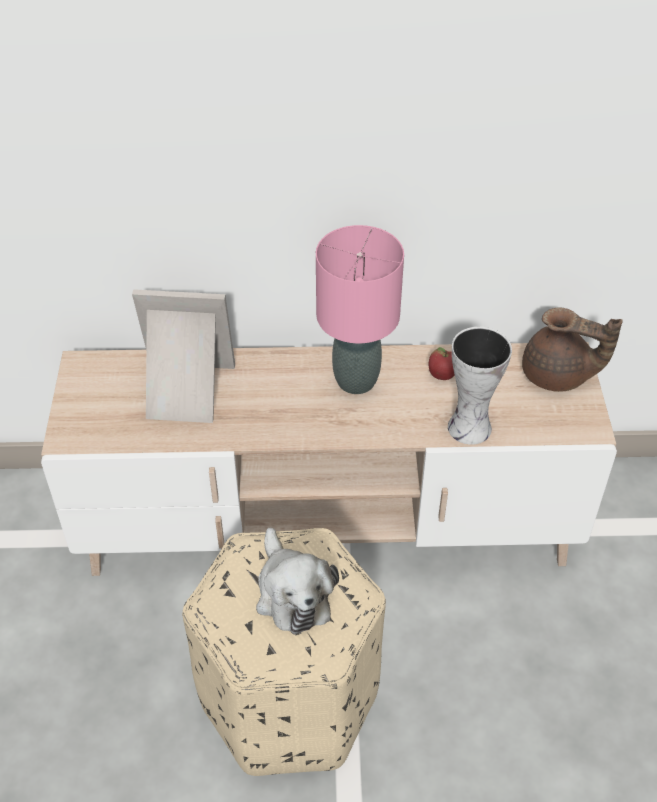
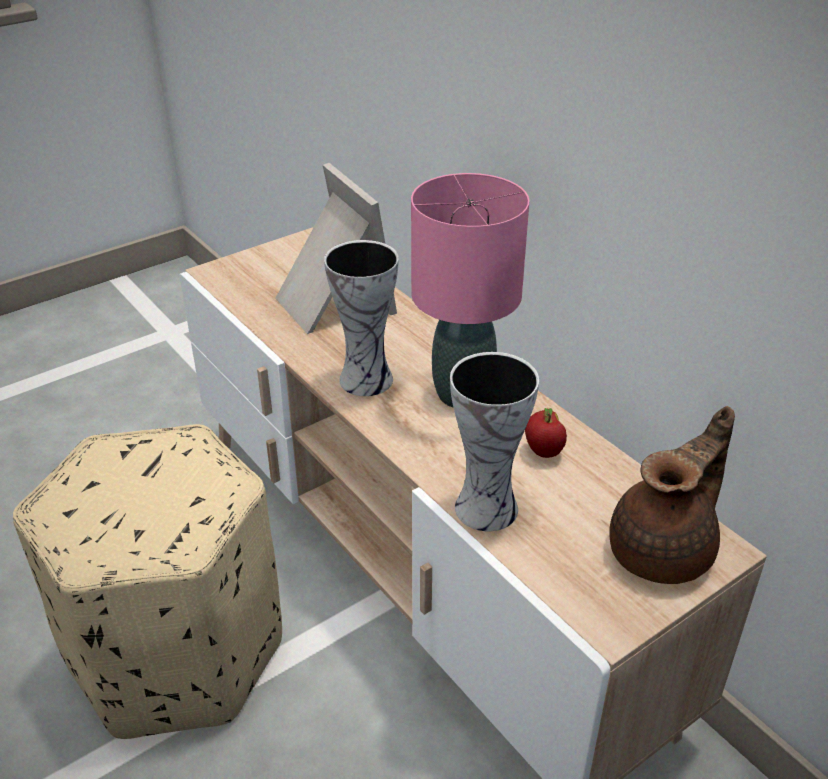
camera: 55 degrees right, 10 degrees down
(292, 593) = (153, 494): plush toy -> none
(296, 417) = (367, 378): none -> vase
(557, 376) = (665, 551): brown teapot -> brown teapot turned 120 degrees counterclockwise

